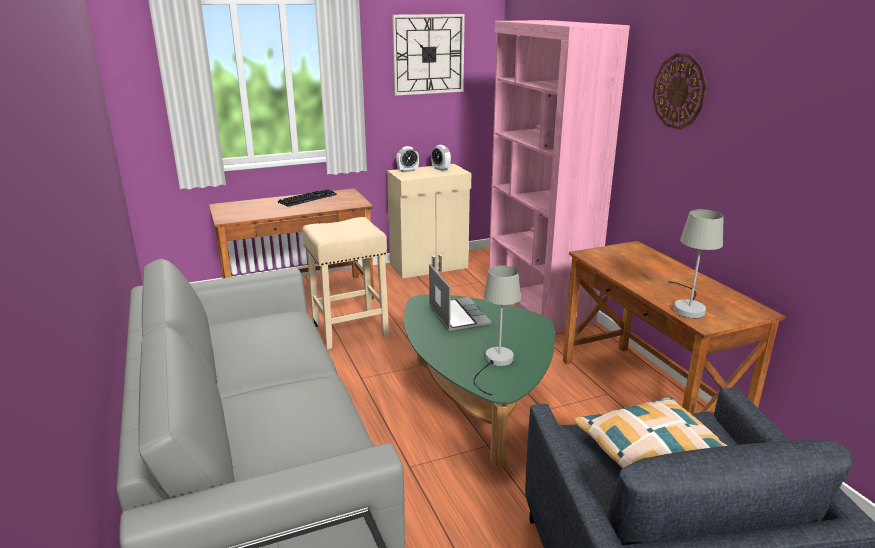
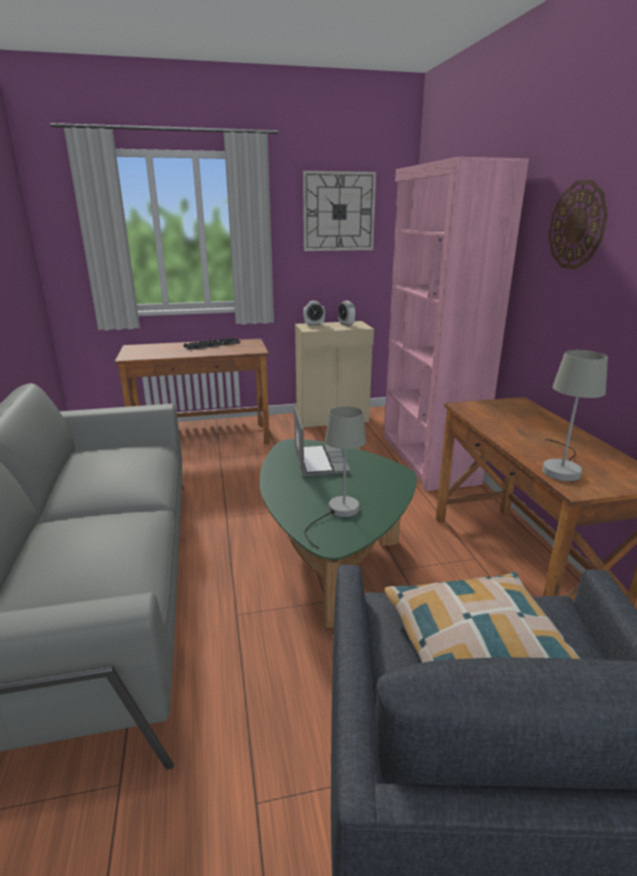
camera: 10 degrees right, 0 degrees up
(349, 331) = (233, 471): beige stool -> none

